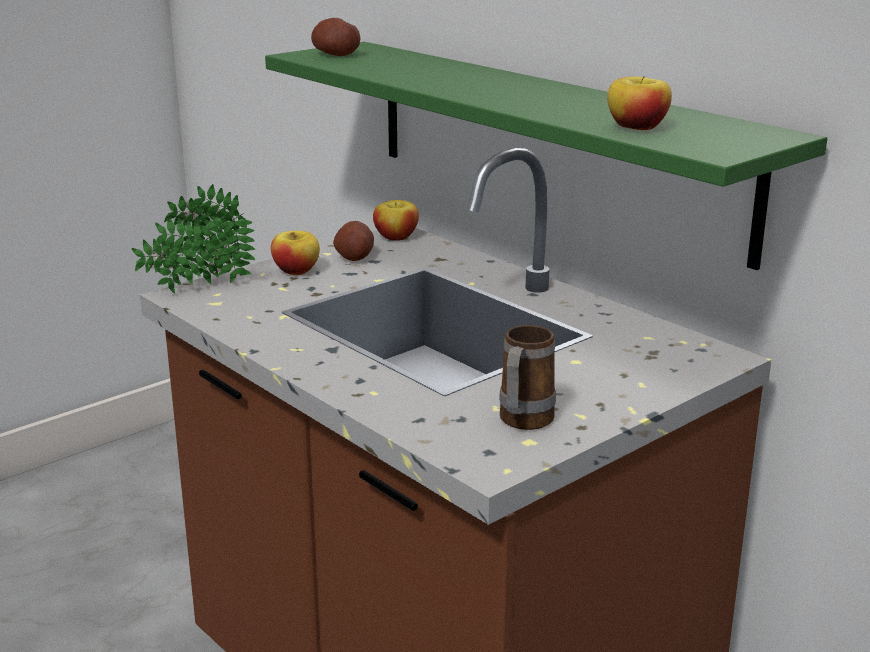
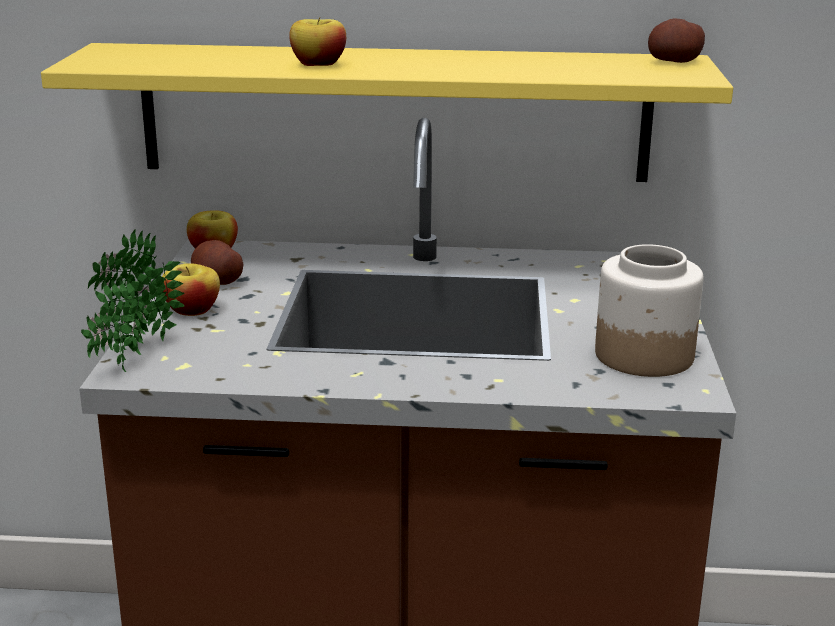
camera: 45 degrees left, 0 degrees up
(335, 55) = (120, 59): potato -> potato (674, 62)
(522, 423) = (642, 355): mug -> jar
(550, 143) = (394, 112): green shelf -> yellow shelf
(637, 127) = (591, 72): apple -> apple (318, 64)

